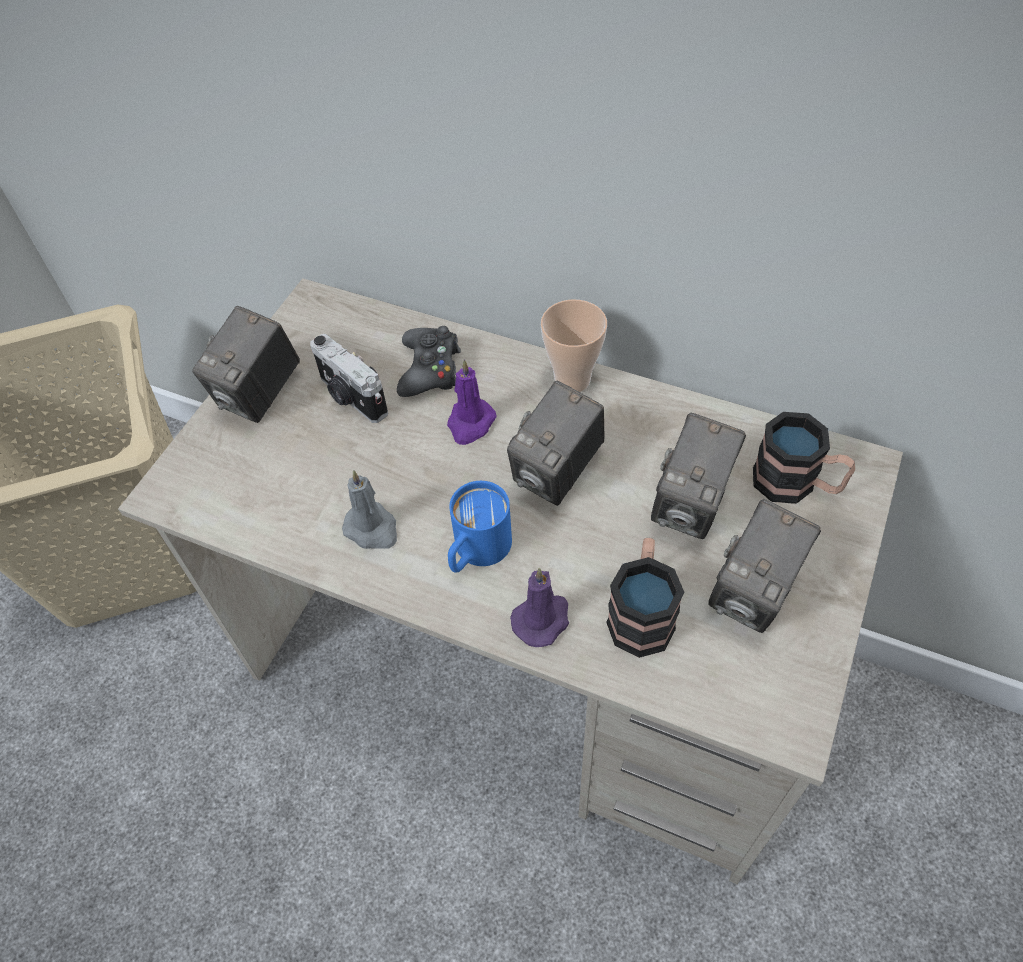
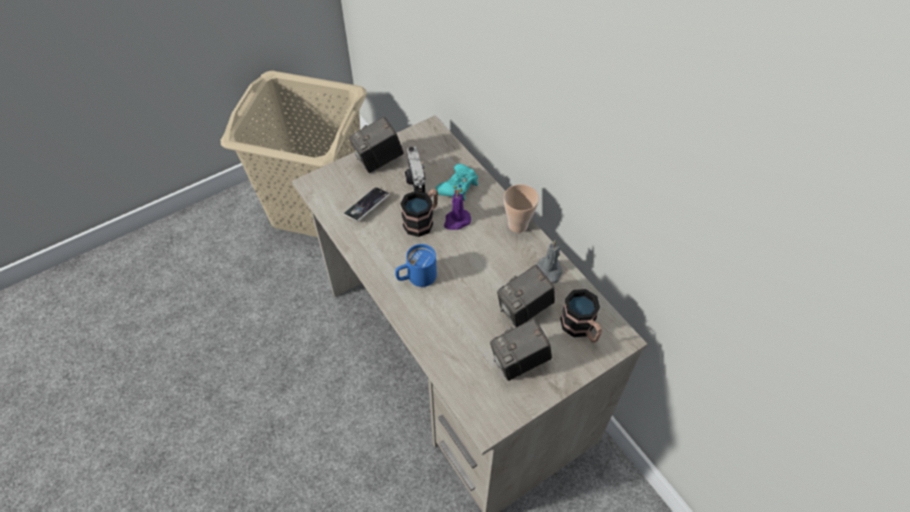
camera: 30 degrees right, 0 degrees up
(296, 479) = (367, 206): none -> phone
(372, 529) = (381, 244): grey candle -> grey candle (549, 271)
(430, 369) = (458, 187): black game controller -> turquoise game controller
(542, 619) = (421, 320): purple candle -> none
(557, 472) = (477, 263): camera -> none
(641, 612) = (464, 341): mug -> mug (422, 220)

